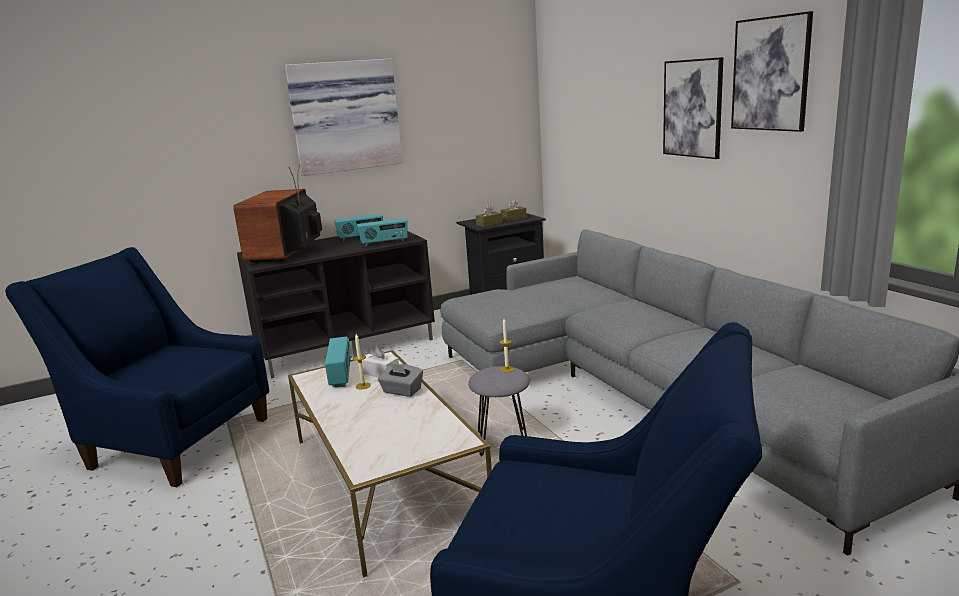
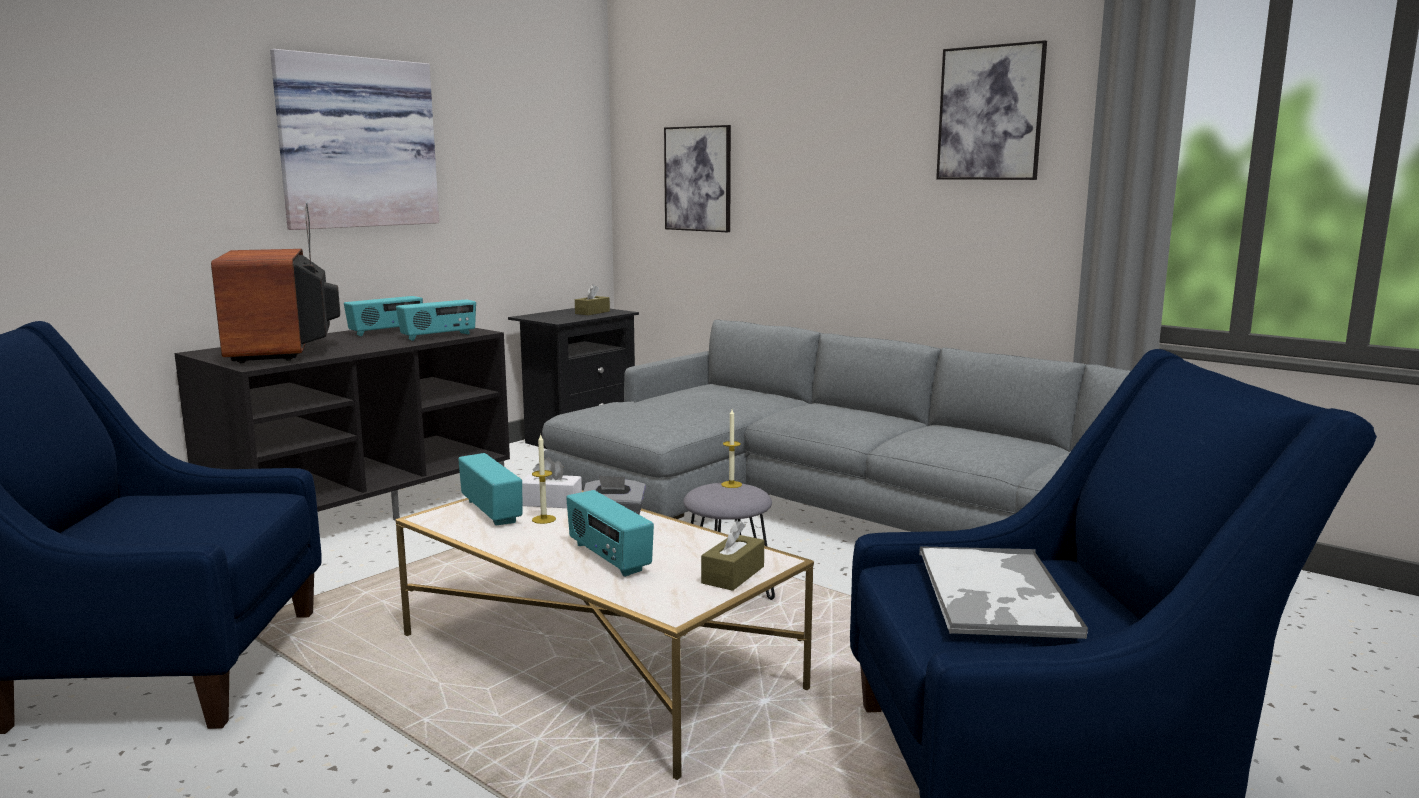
camera: 25 degrees left, 5 degrees down
(368, 423) = (608, 558): none -> radio
(489, 224) = (565, 318): brown tissue box -> brown tissue box (733, 575)
(548, 504) = (996, 594): none -> tray
(693, 108) = (876, 157): picture -> picture (698, 179)

